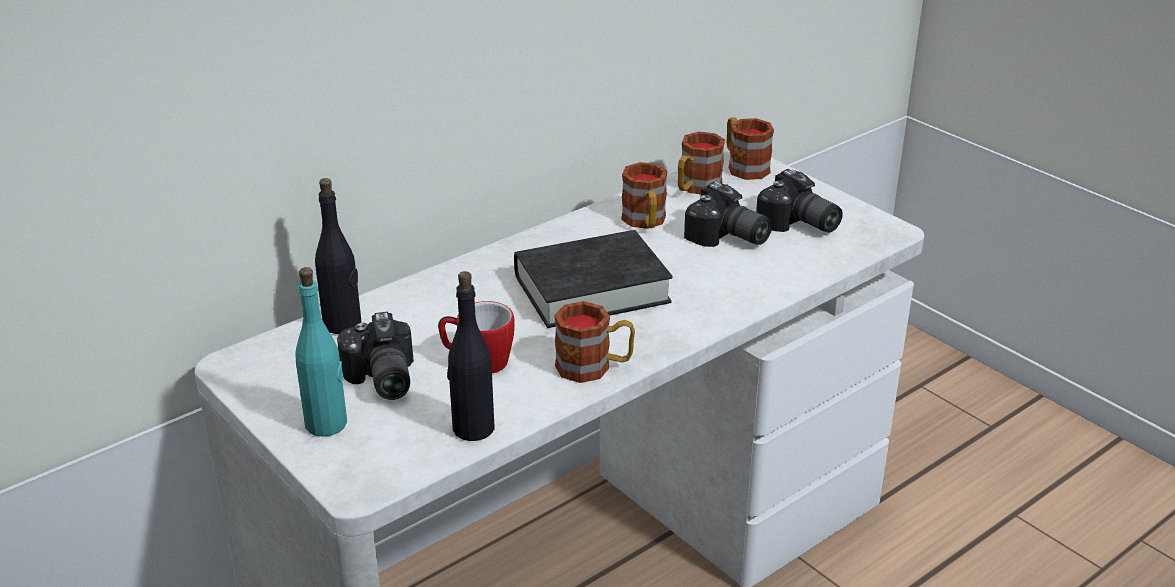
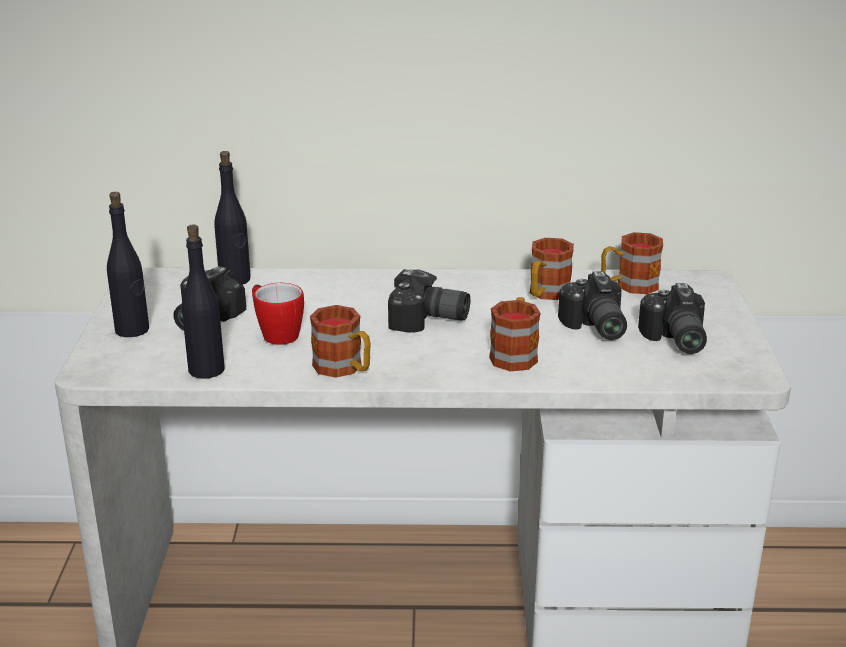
camera: 40 degrees right, 5 degrees down
(327, 424) = (132, 330): turquoise bottle -> black bottle
(591, 289) = (428, 321): black book -> camera
(743, 166) = (699, 284): mug -> mug (515, 354)

